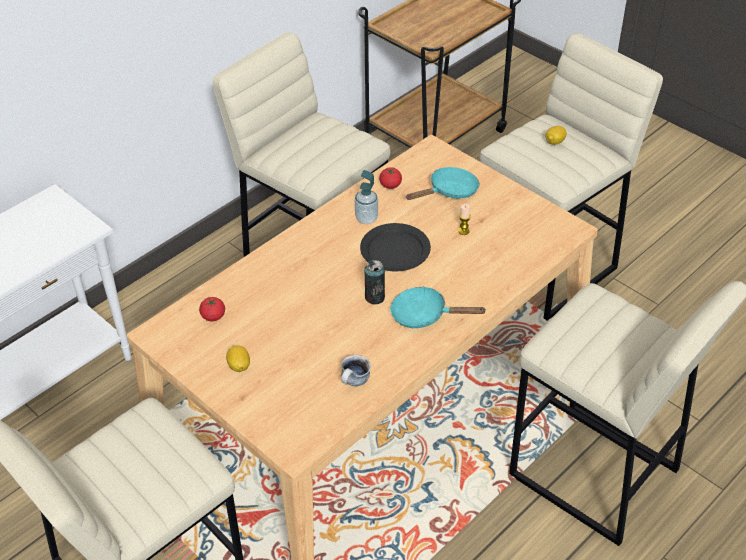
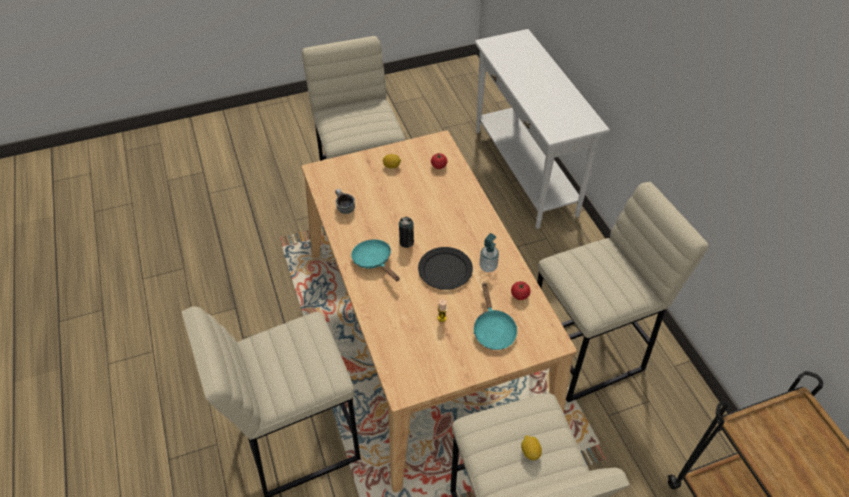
camera: 115 degrees right, 5 degrees up
(424, 315) = (374, 261): turquoise frying pan -> turquoise frying pan turned 75 degrees counterclockwise

